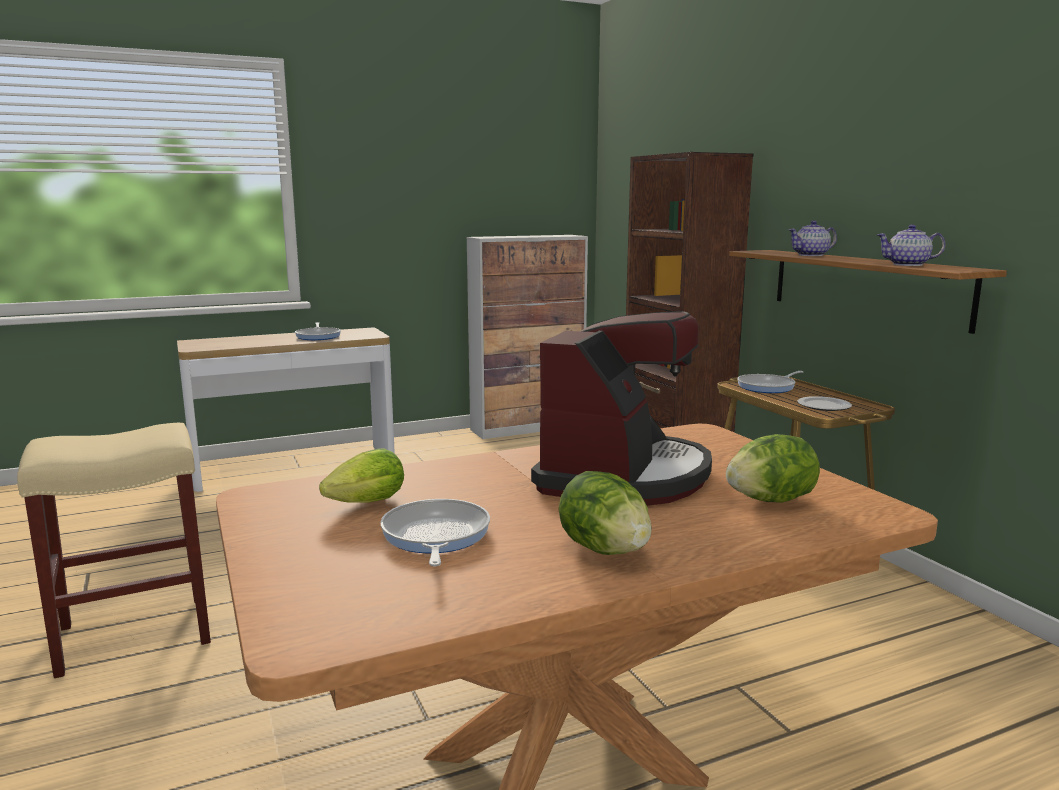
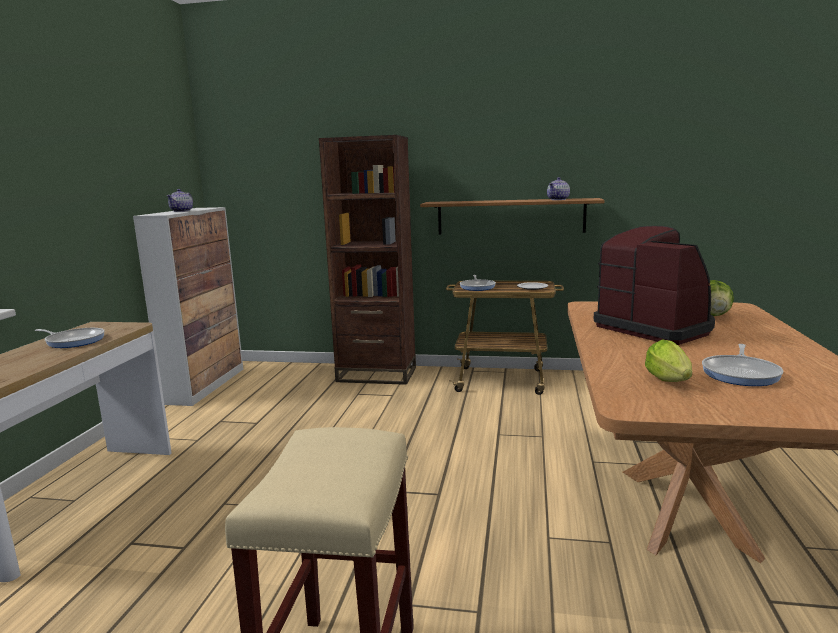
camera: 55 degrees left, 0 degrees up
(435, 536) = (741, 374): frying pan -> frying pan turned 90 degrees counterclockwise
(605, 550) = (774, 348): lettuce -> none
(811, 255) = (479, 201): teapot -> teapot (182, 211)

